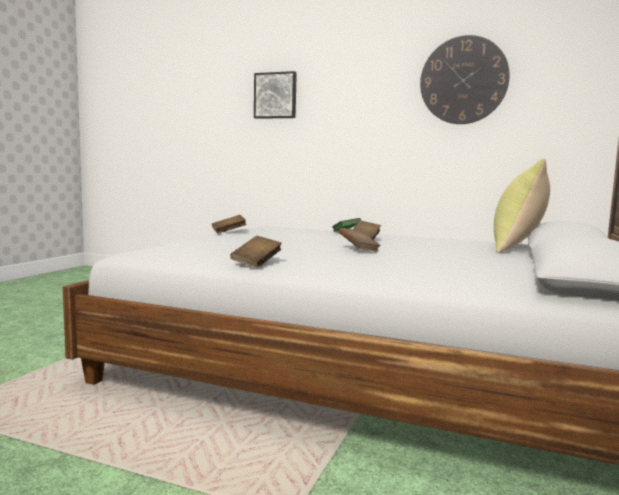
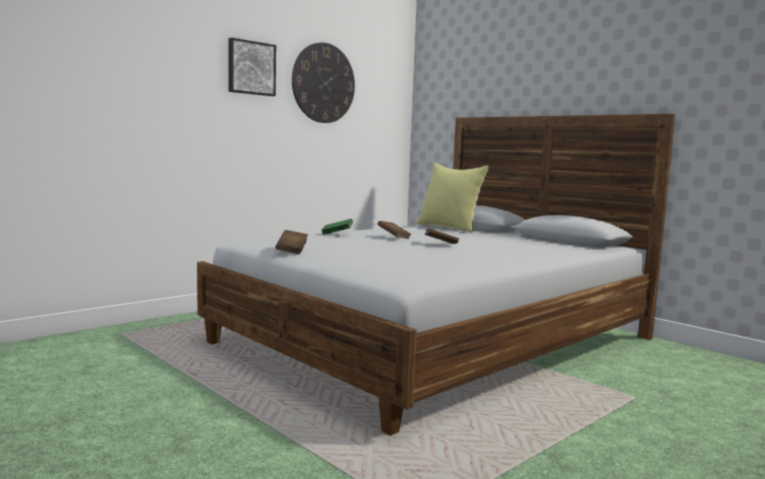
camera: 65 degrees left, 0 degrees up
(256, 263) = (491, 265): brown book -> none
(275, 95) = (134, 70): picture -> picture (251, 68)

